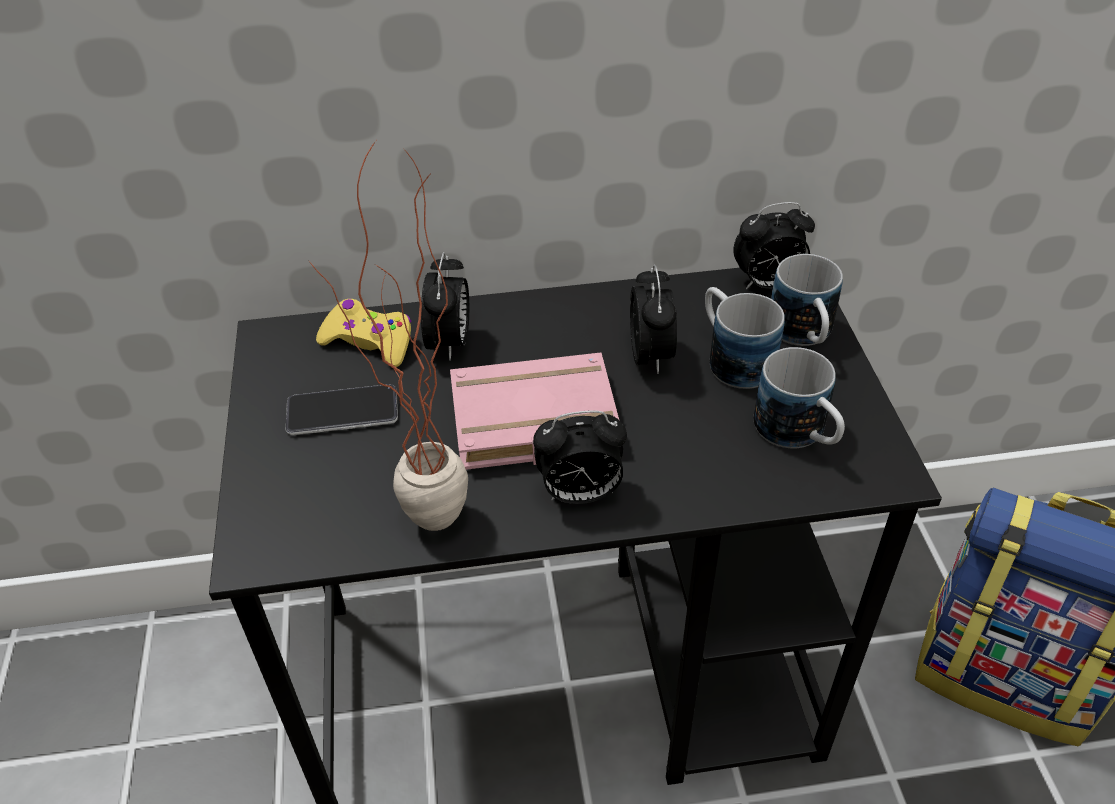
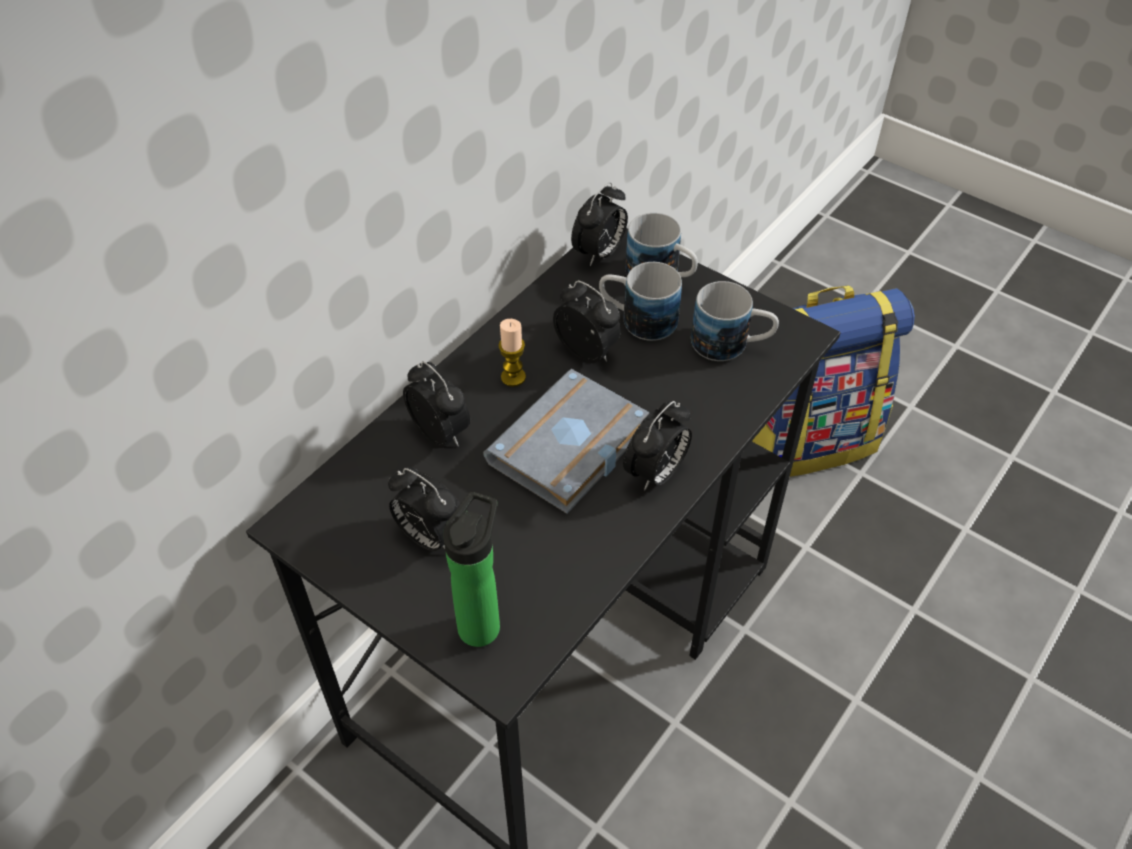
camera: 45 degrees left, 5 degrees up
(292, 502) = (482, 622): none -> bottle
(342, 412) = (430, 537): phone -> alarm clock
(369, 341) = (379, 473): yellow game controller -> none
(426, 536) = (599, 572): potted plant -> none
(531, 424) = (570, 451): pink book -> grey book
(561, 337) = (513, 377): none -> candle

